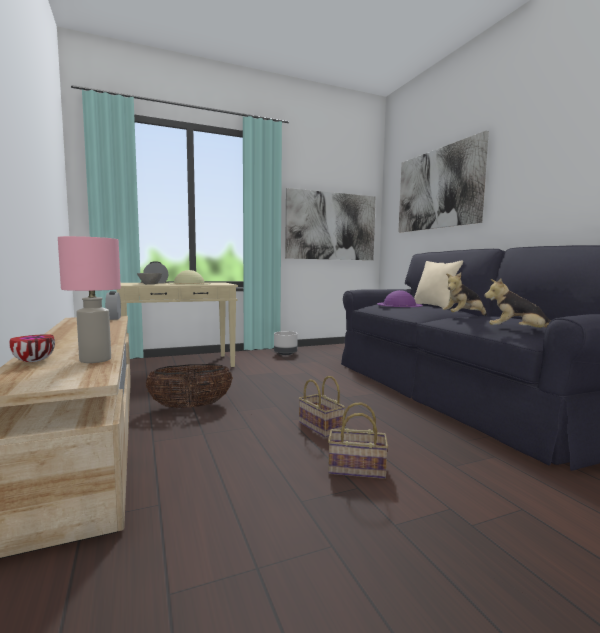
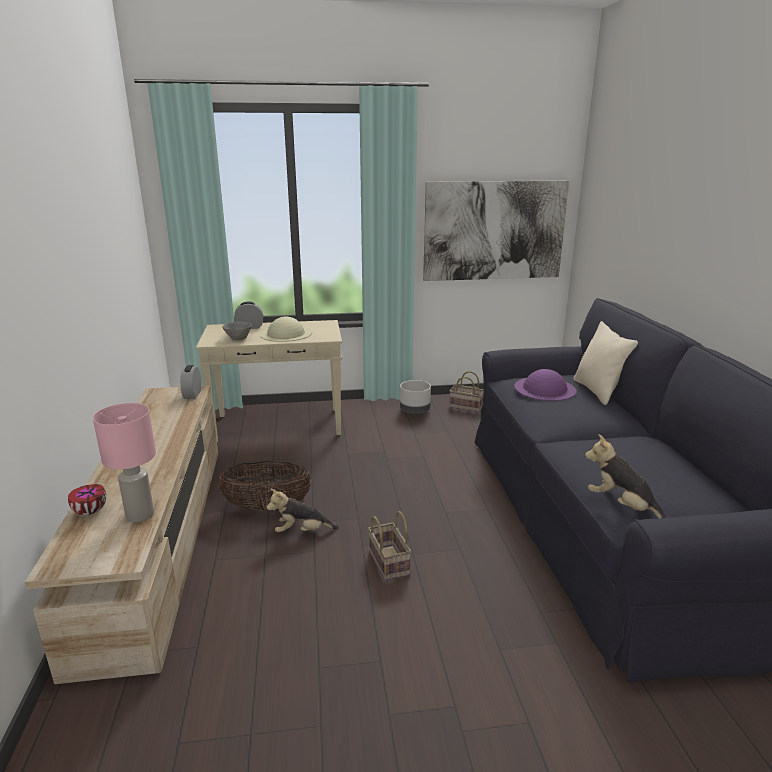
camera: 15 degrees right, 15 degrees up
(355, 469) = (391, 635): basket -> basket (465, 407)
(438, 189) = (645, 200): picture -> none
(464, 317) = (593, 446): plush toy -> plush toy (302, 531)

